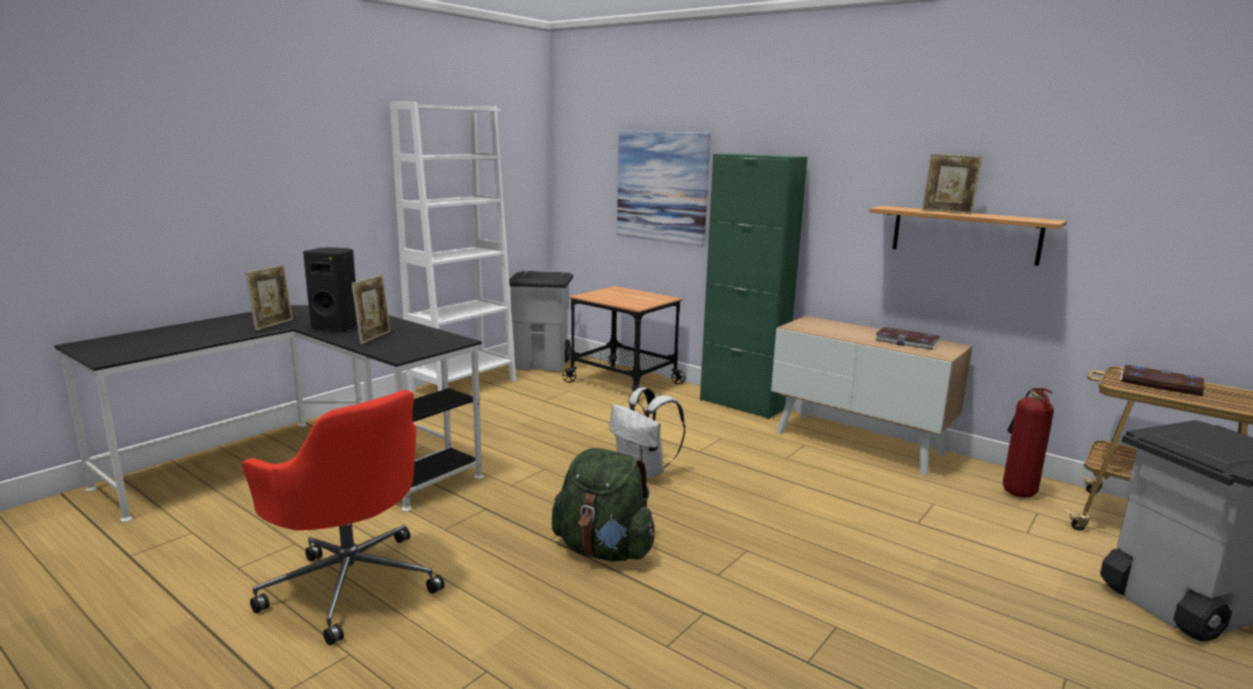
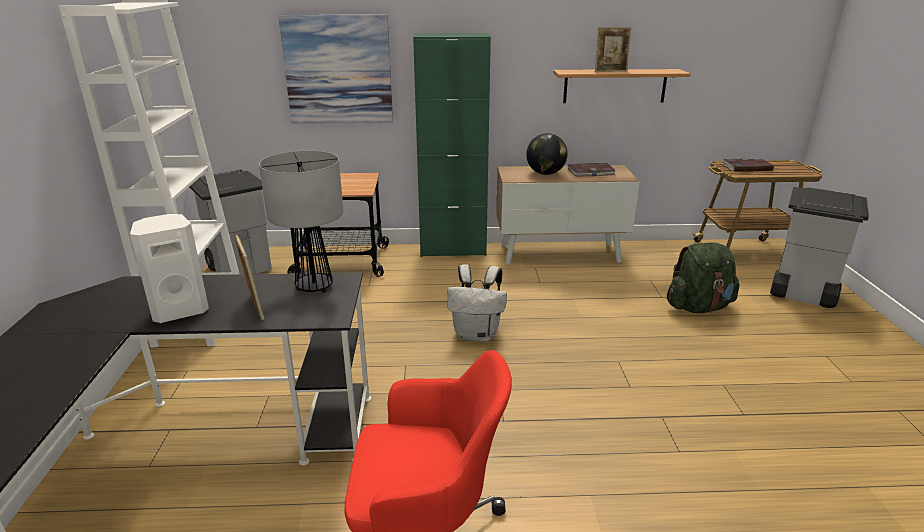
camera: 40 degrees left, 10 degrees up
(273, 325) = (91, 336): picture frame -> none
(336, 327) = (180, 310): black speaker -> white speaker
(431, 339) = (315, 287): none -> table lamp
(604, 550) = (548, 408): green backpack -> green backpack (698, 307)
(845, 331) = (545, 173): none -> globe
(1015, 492) = (670, 255): fire extinguisher -> none

